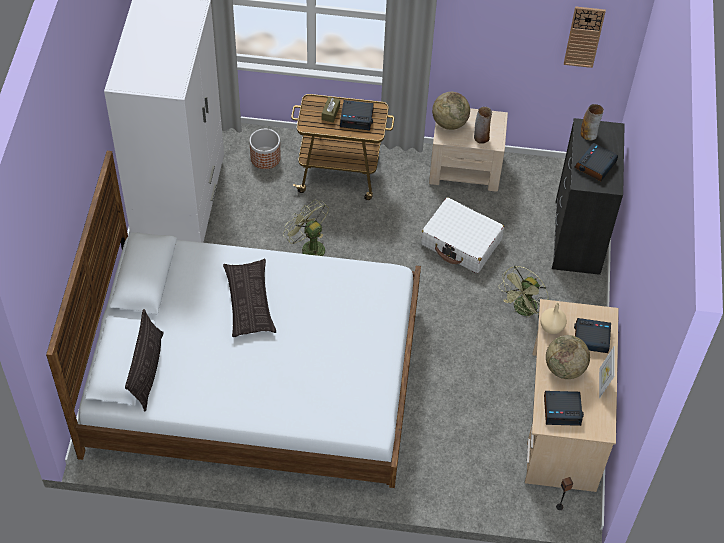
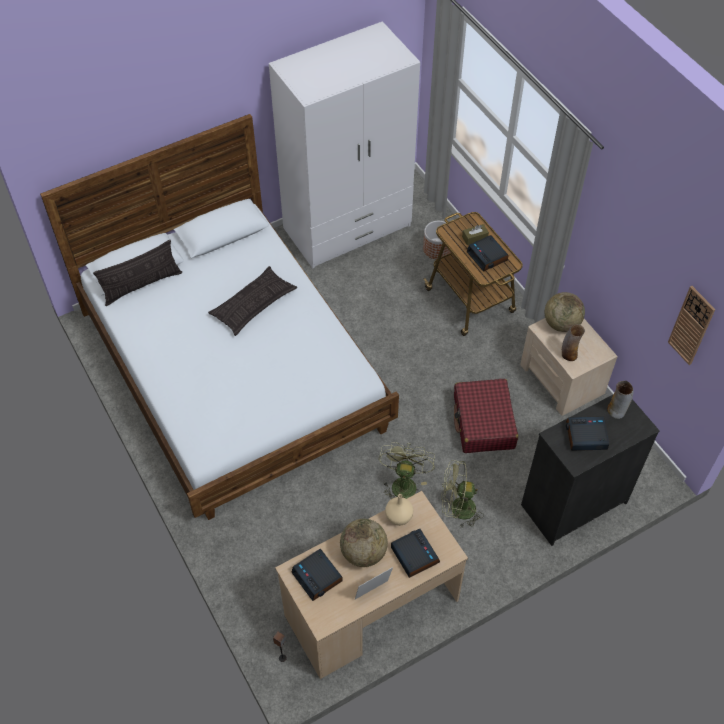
camera: 55 degrees right, 0 degrees up
(308, 247) = (380, 327): green fan -> green fan (403, 482)
(461, 242) = (483, 422): white suitcase -> red suitcase

